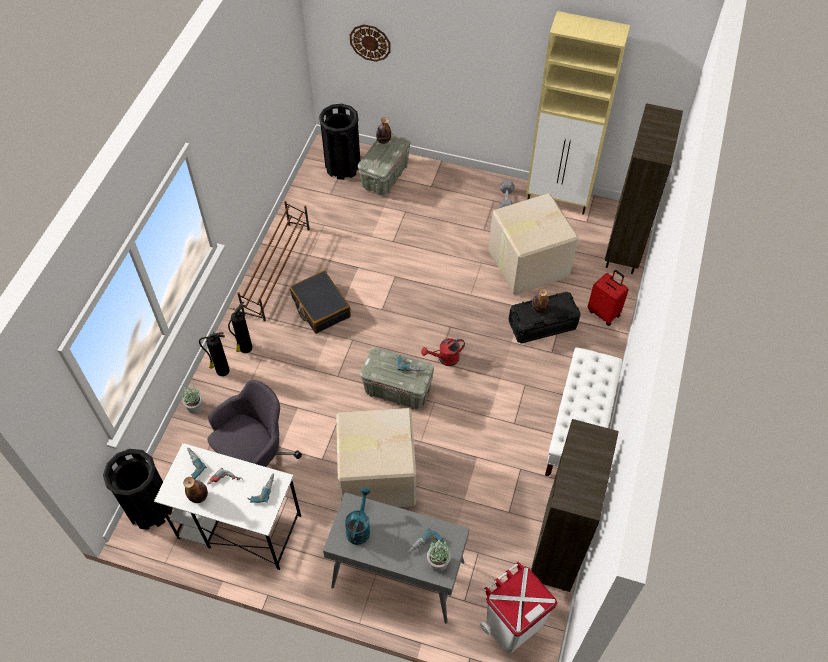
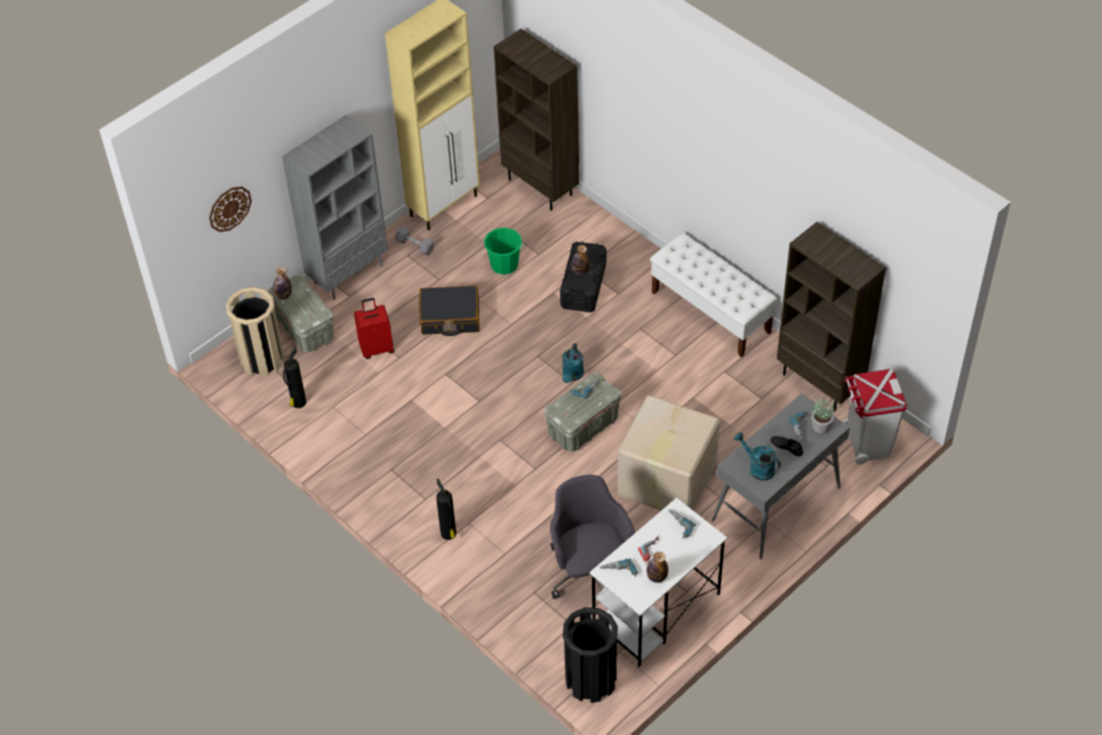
camera: 60 degrees left, 5 degrees down
(195, 407) = (494, 603): potted plant -> none
(221, 370) = (463, 564): fire extinguisher -> fire extinguisher (298, 403)
(278, 270) = (365, 470): brown shoe rack -> none
(320, 307) = (441, 451): black suitcase -> black suitcase (450, 317)
(343, 166) = (262, 359): black trash can -> beige trash can
(396, 542) = (786, 447): none -> black shoe
(445, 359) = (572, 376): red watering can -> turquoise watering can
(451, 175) = (348, 273): none -> grey bookcase
(527, 263) = (504, 265): cardboard box -> green bucket
(604, 313) = (601, 236): red suitcase -> red suitcase (376, 348)

